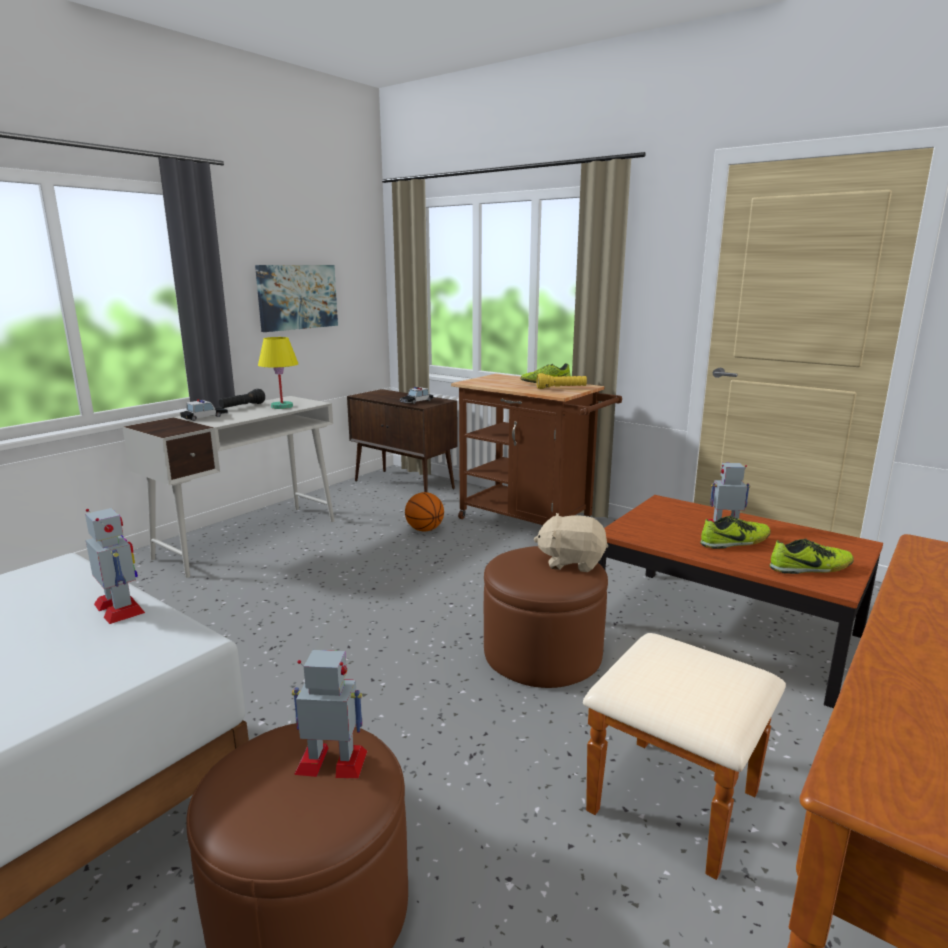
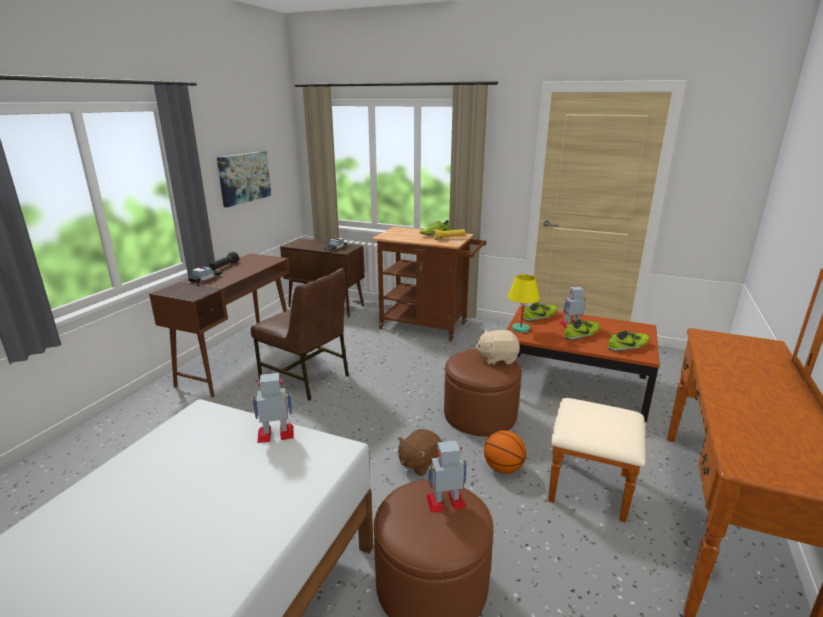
camera: 15 degrees left, 5 degrees up
(120, 608) = (276, 434): toy robot -> toy robot turned 45 degrees counterclockwise
(249, 538) = (239, 361): white desk -> brown desk
(281, 406) = (254, 264): yellow table lamp -> yellow table lamp (520, 329)
(320, 569) = (306, 378): none -> brown chair
(407, 709) = (420, 463): none -> brown plush toy
(424, 530) = (360, 340): basketball -> basketball (503, 468)
(677, 512) = (540, 317): none -> shoe

